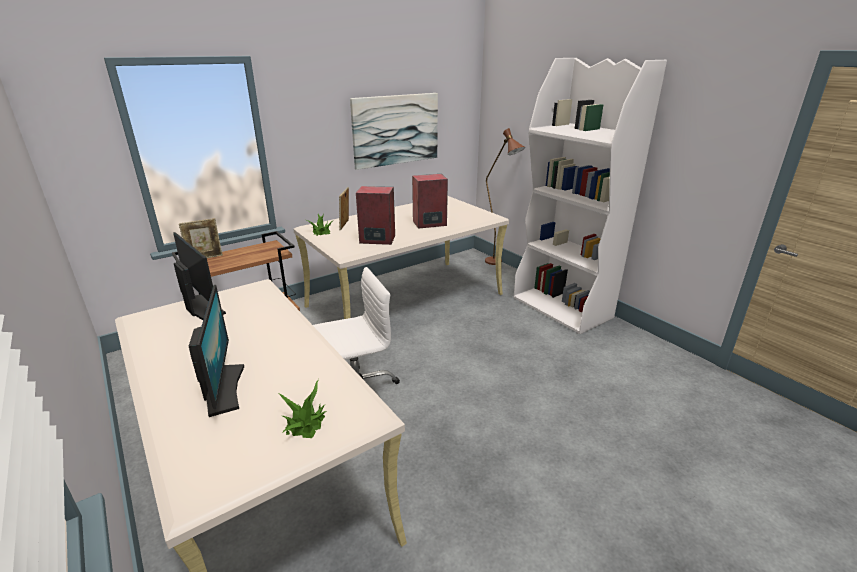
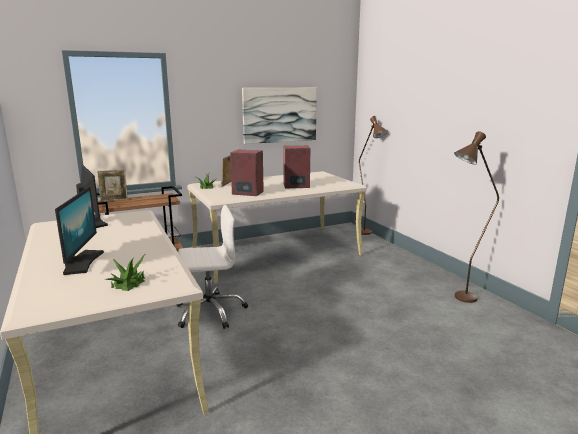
camera: 10 degrees right, 10 degrees down
(562, 308) = (414, 268): white bookcase -> none
(623, 346) = (460, 299): none -> brown floor lamp

